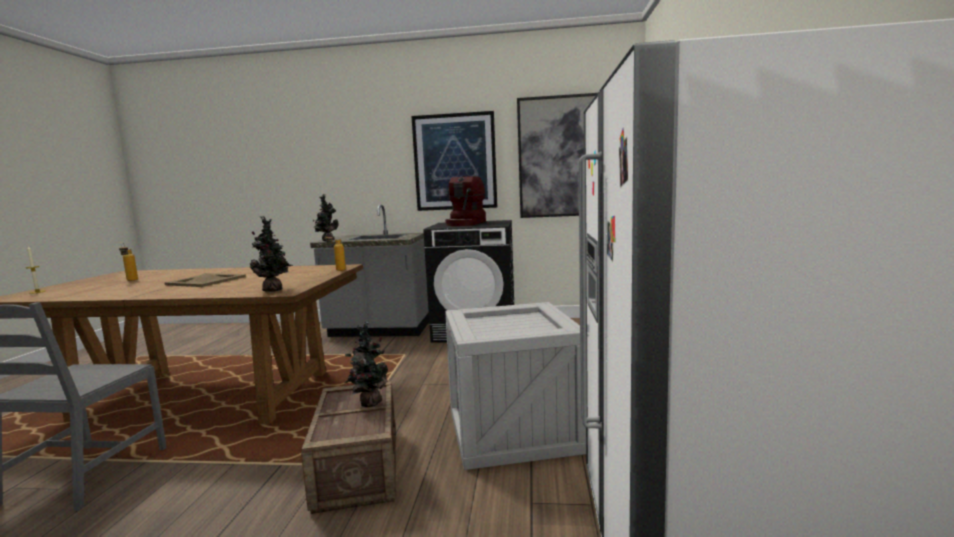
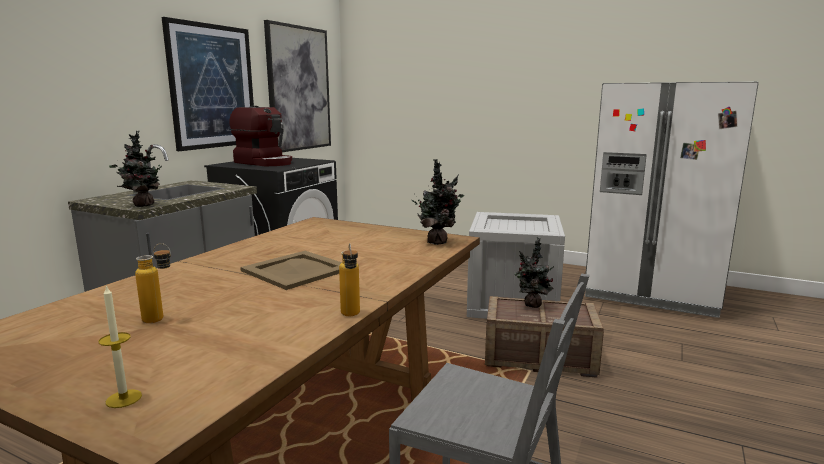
camera: 70 degrees left, 5 degrees up
(337, 270) = (344, 224): bottle -> bottle (351, 316)

